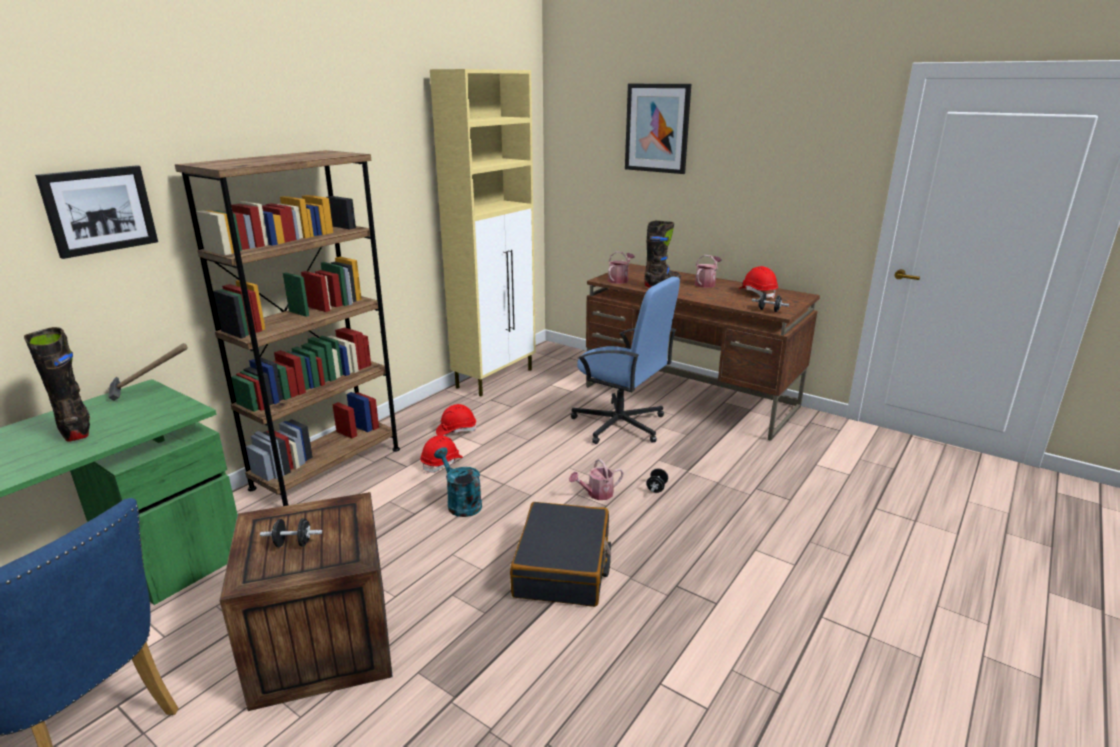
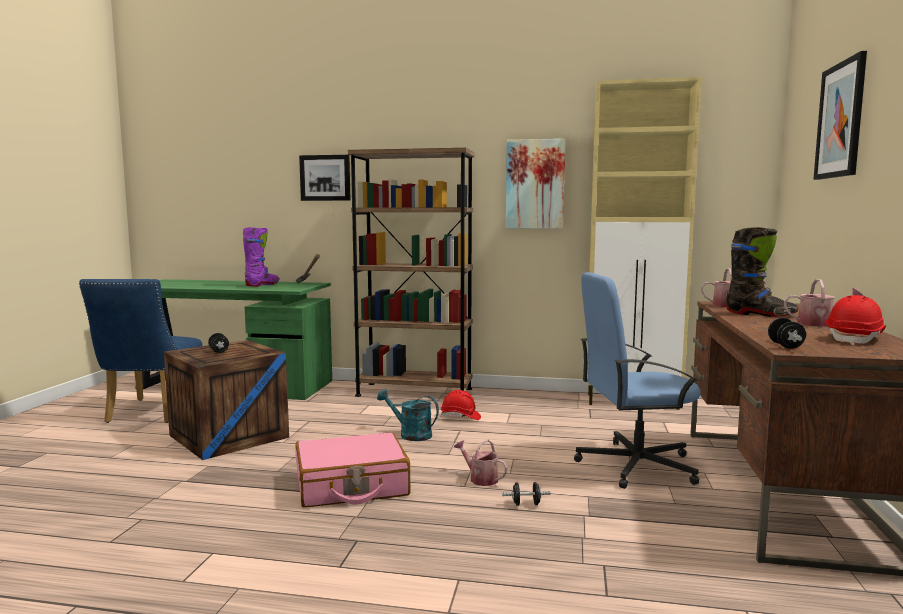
camera: 65 degrees right, 15 degrees down
(76, 428) = (262, 285): black boot -> purple boot
(385, 183) = (535, 184): none -> picture
(456, 430) = (517, 410): red hard hat -> none
(460, 503) = (410, 434): turquoise watering can -> turquoise watering can turned 90 degrees counterclockwise
(563, 567) = (351, 486): black suitcase -> pink suitcase
(620, 425) = (634, 465): blue office chair -> blue office chair turned 75 degrees clockwise

